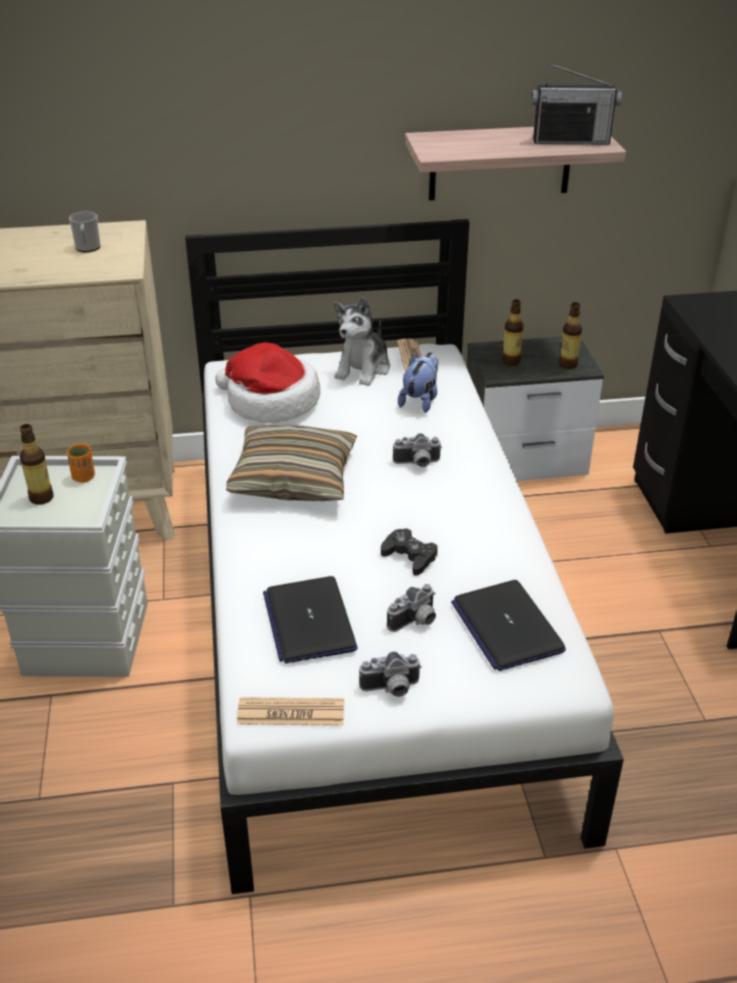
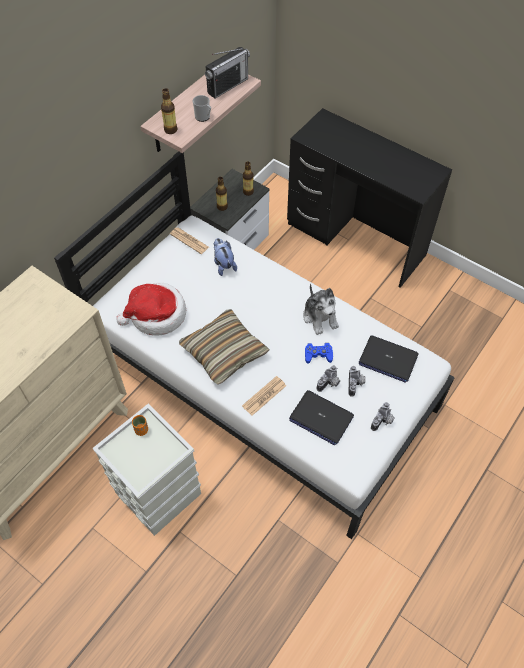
camera: 45 degrees left, 20 degrees up
(41, 498) = (139, 457): bottle -> bottle (170, 130)
(87, 248) = (34, 309): mug -> mug (203, 117)
(291, 713) = (363, 462): newspaper -> newspaper (264, 396)
(363, 369) = (173, 262): plush toy -> plush toy (320, 317)
(409, 557) = (318, 355): black game controller -> blue game controller
(417, 464) = (265, 303): camera -> camera (329, 383)

